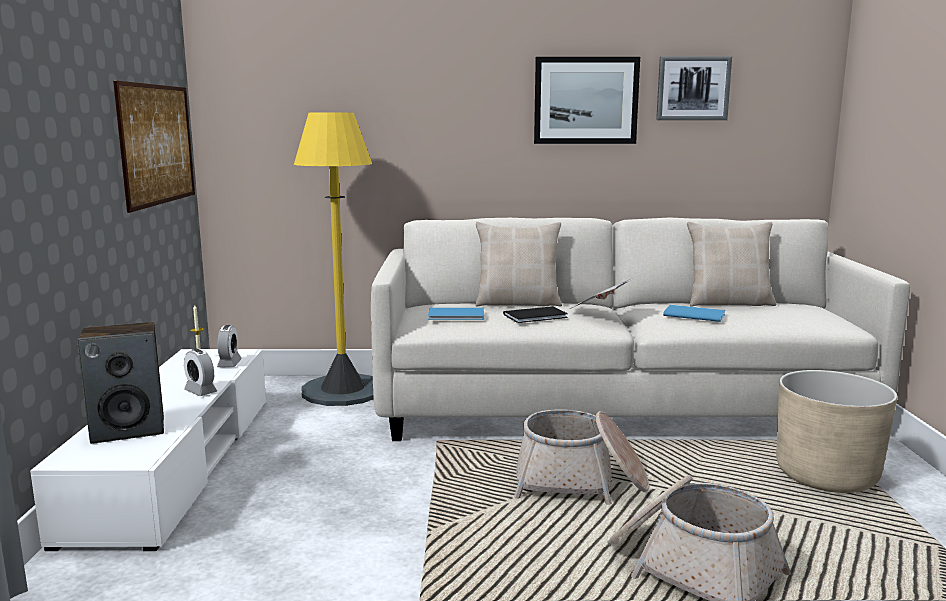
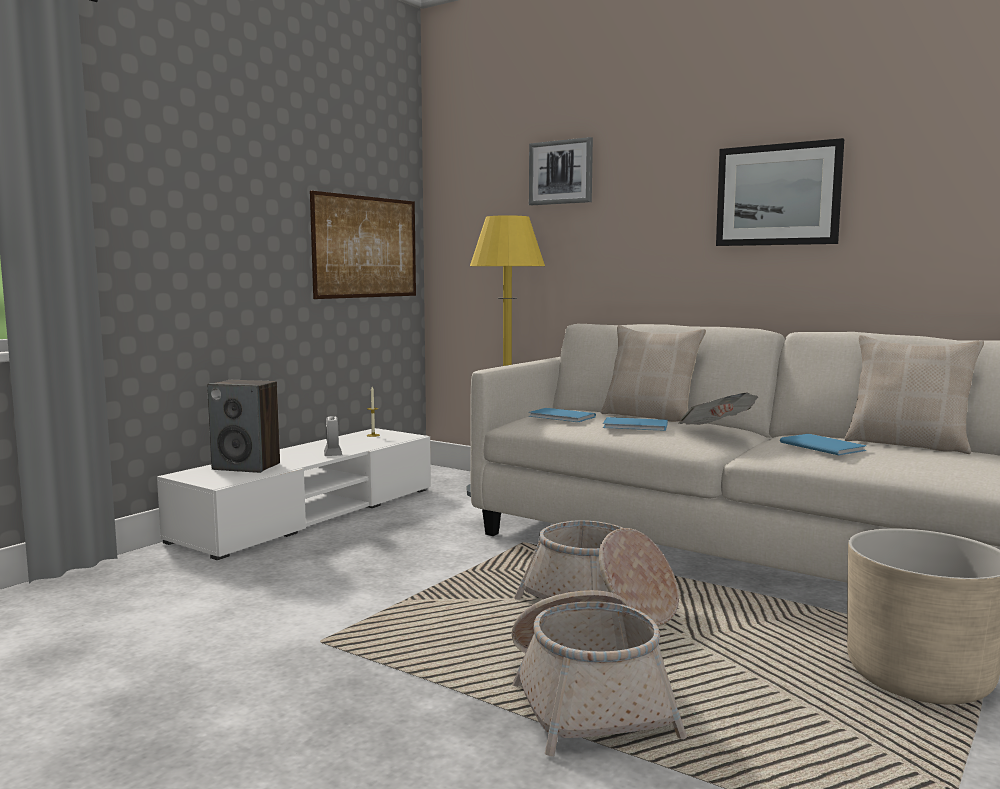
camera: 35 degrees right, 5 degrees down
(229, 364) = (386, 441): alarm clock -> none
(537, 316) = (637, 426): black book -> blue book
(693, 88) = (917, 172): picture -> picture (561, 172)

